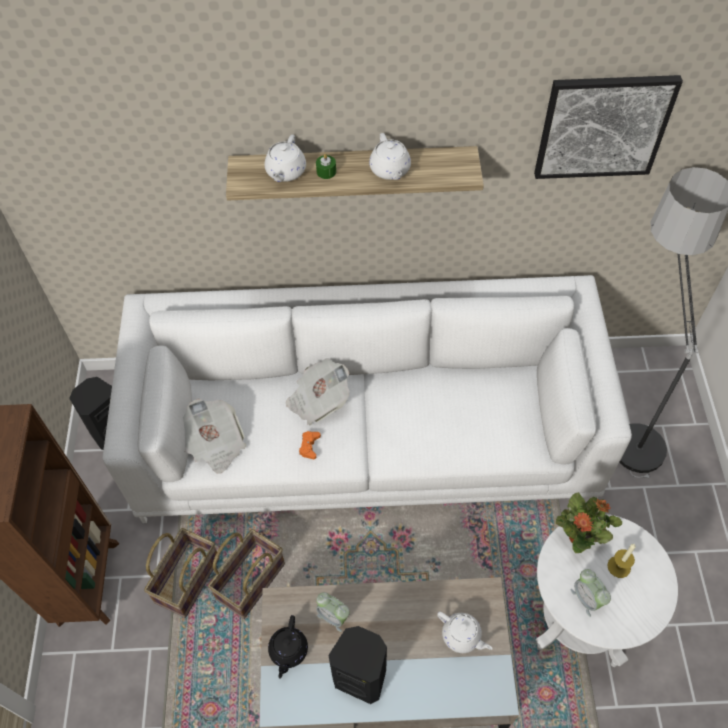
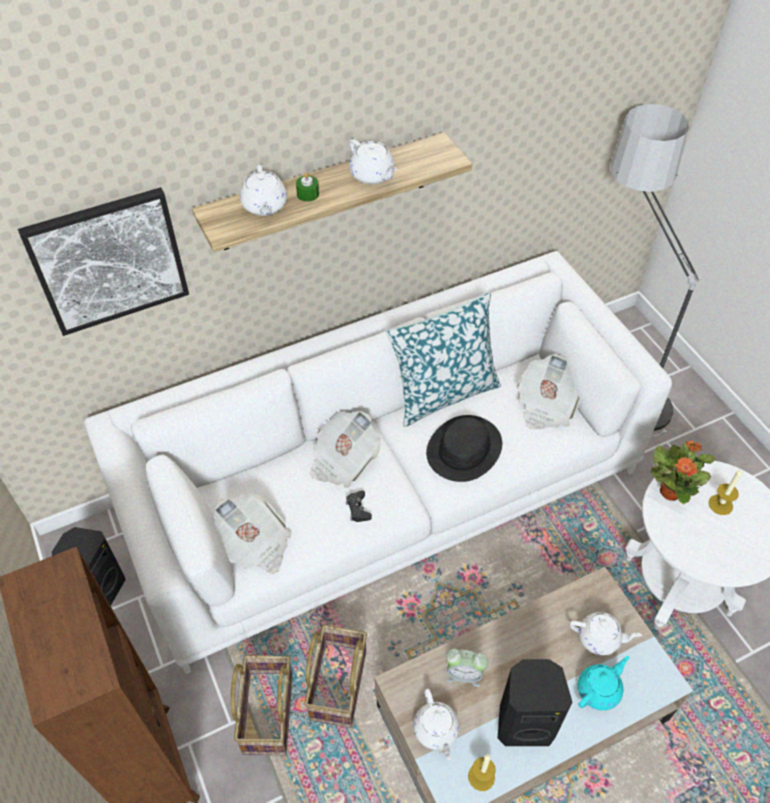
camera: 25 degrees left, 5 degrees down
(288, 651) = (436, 730): black teapot -> white teapot
(304, 703) = (481, 776): none -> candle
(309, 446) = (358, 509): orange game controller -> black game controller
(424, 428) = (464, 449): none -> black hat
(433, 371) = (443, 393): none -> pillow
(437, 678) = (599, 690): none -> turquoise teapot
(517, 415) = (546, 405): none -> newspaper
(587, 598) = (710, 545): alarm clock -> none
(603, 126) = (556, 82): picture -> picture (108, 261)

